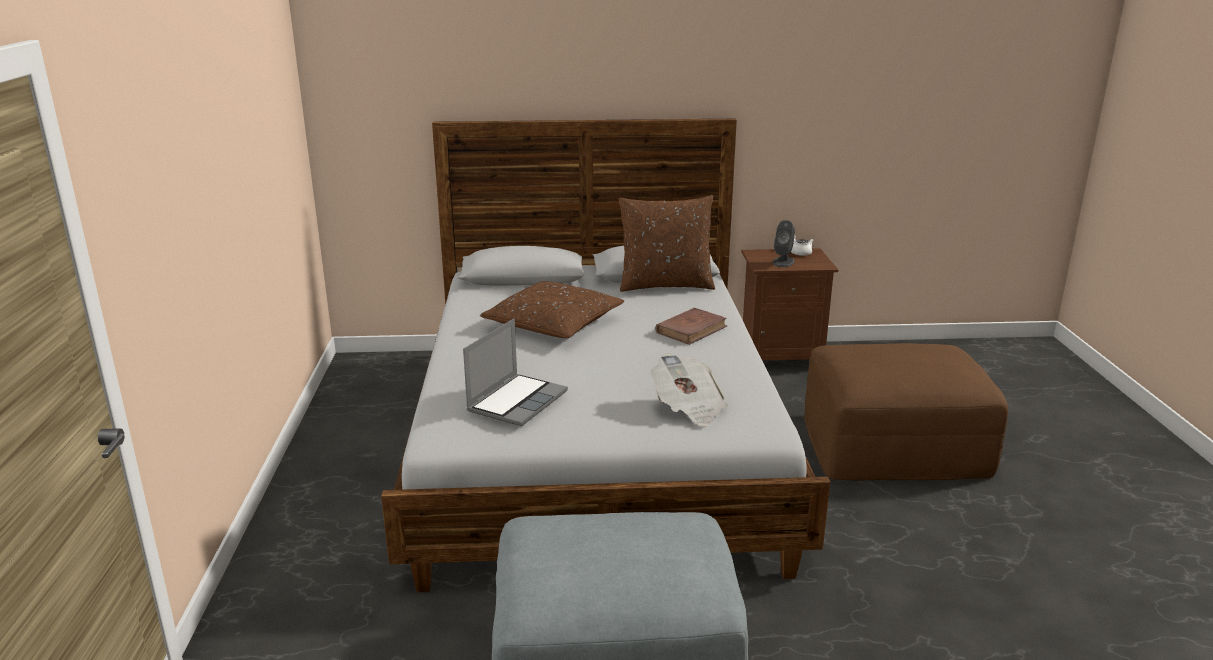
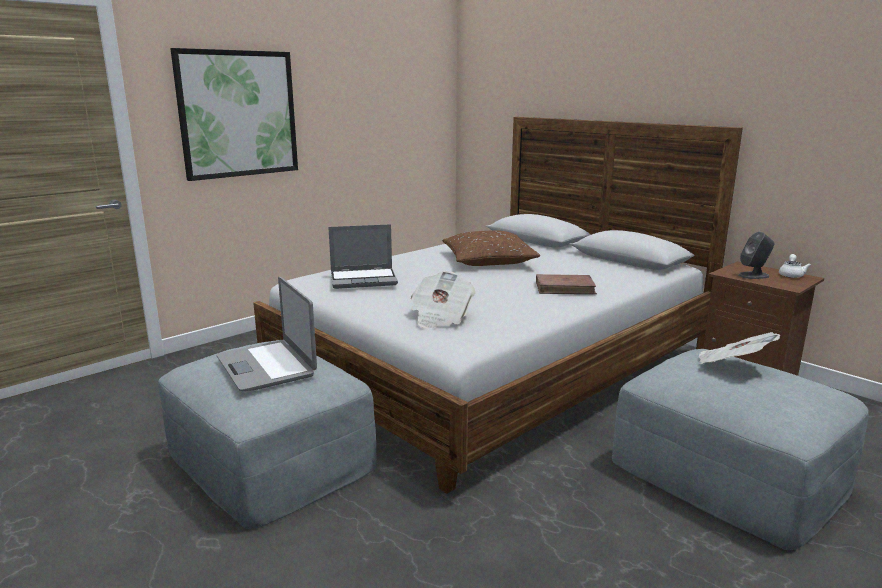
camera: 50 degrees right, 5 degrees down
(174, 209) = (238, 114): none -> picture
(626, 548) = (267, 366): none -> laptop
(665, 285) = (619, 265): brown pillow -> none
(884, 353) = (732, 366): none -> newspaper
(894, 444) = (729, 473): brown ottoman -> grey ottoman

